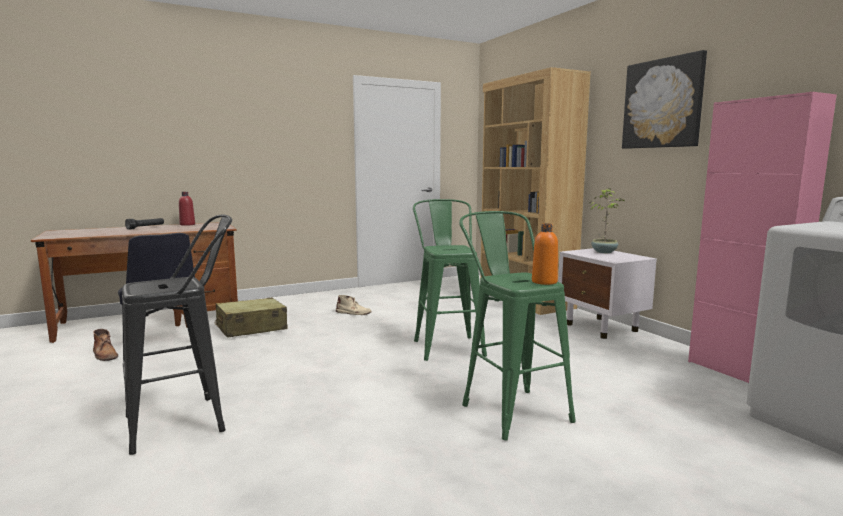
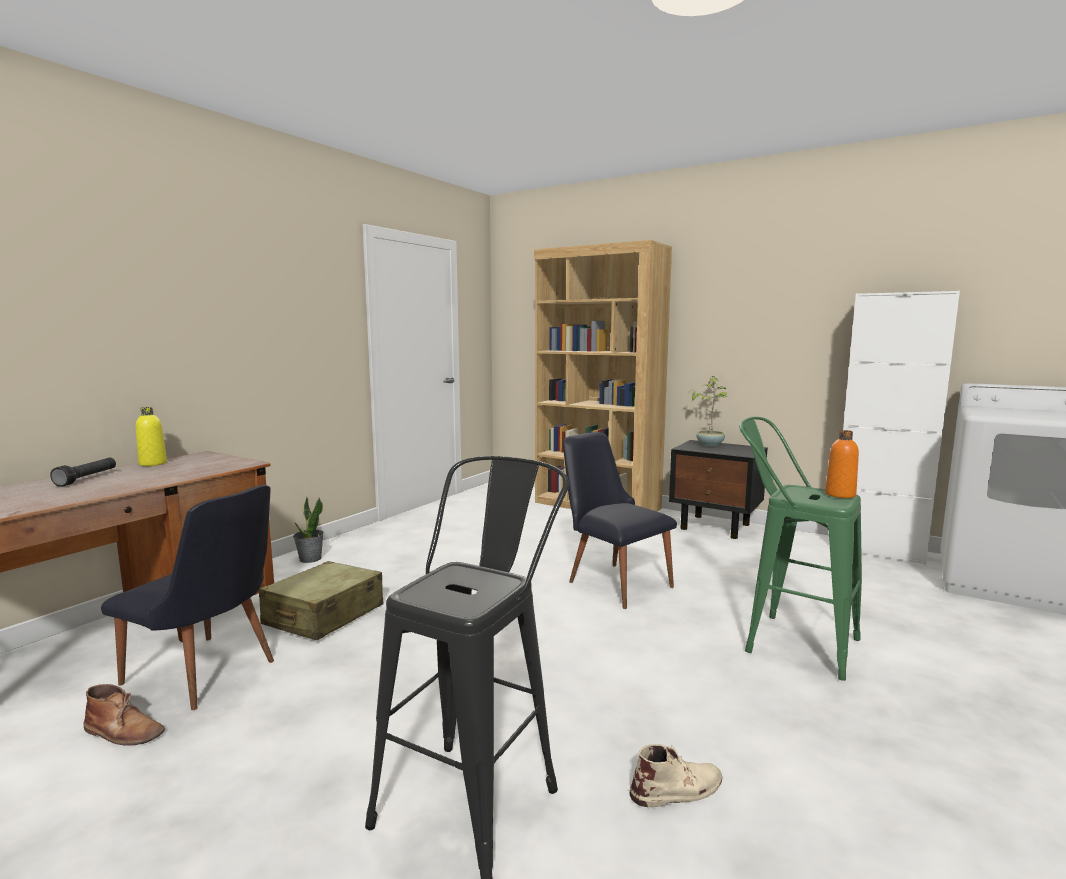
camera: 30 degrees left, 0 degrees up
(187, 224) = (153, 463): red bottle -> yellow bottle
(289, 300) = (310, 559): none -> potted plant
(353, 313) = (434, 560): beige boot -> beige boot (678, 789)
(447, 345) = (613, 581): green stool -> black chair
(602, 328) = (716, 527): white nightstand -> black nightstand
(662, 103) = (768, 288): picture -> none
(738, 372) = (878, 551): pink cabinet -> white cabinet

